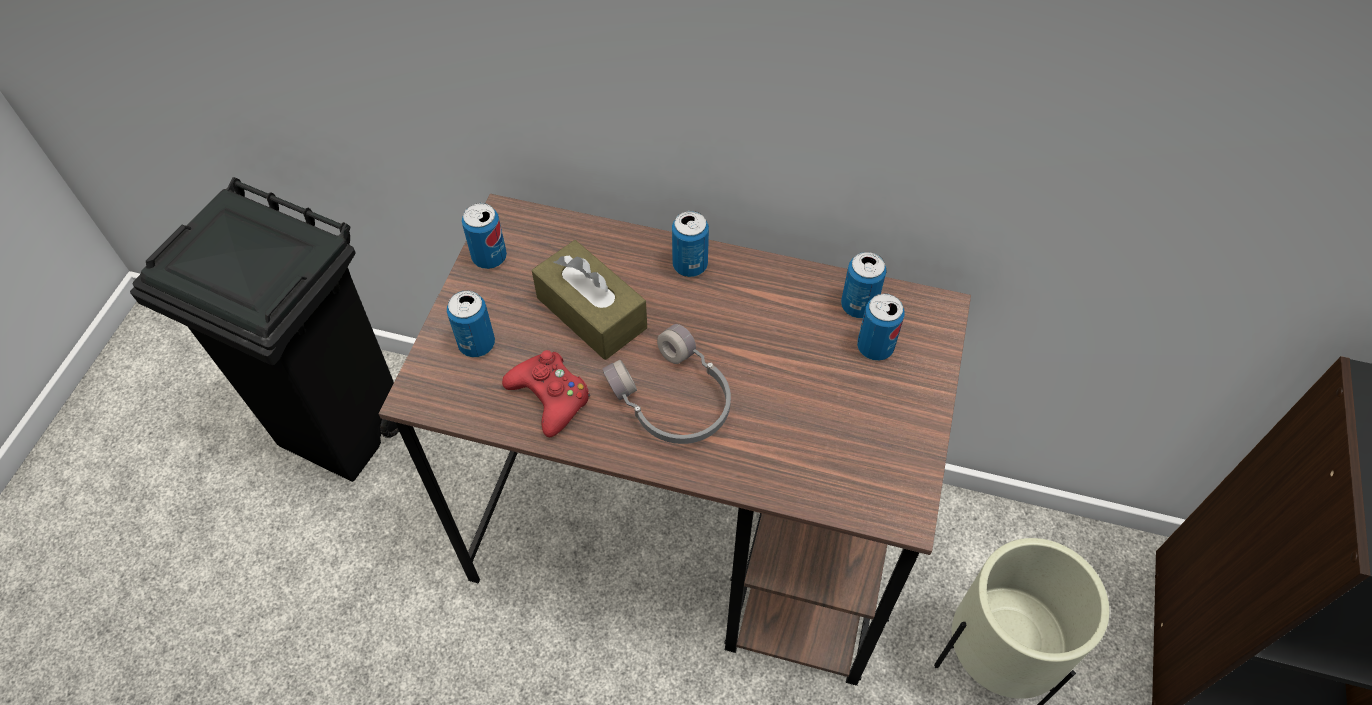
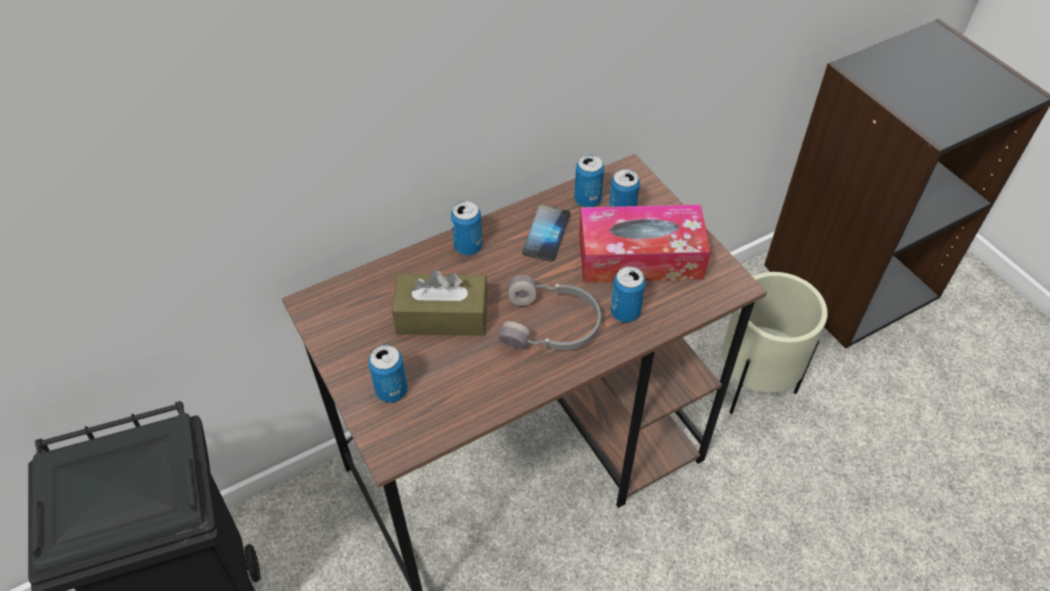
camera: 45 degrees left, 5 degrees down
(489, 257) = (333, 335): can -> can (625, 312)
(550, 397) = (478, 382): red game controller -> none
(775, 309) = (546, 234): none -> phone
(840, 405) = (640, 257): none -> tissue box

